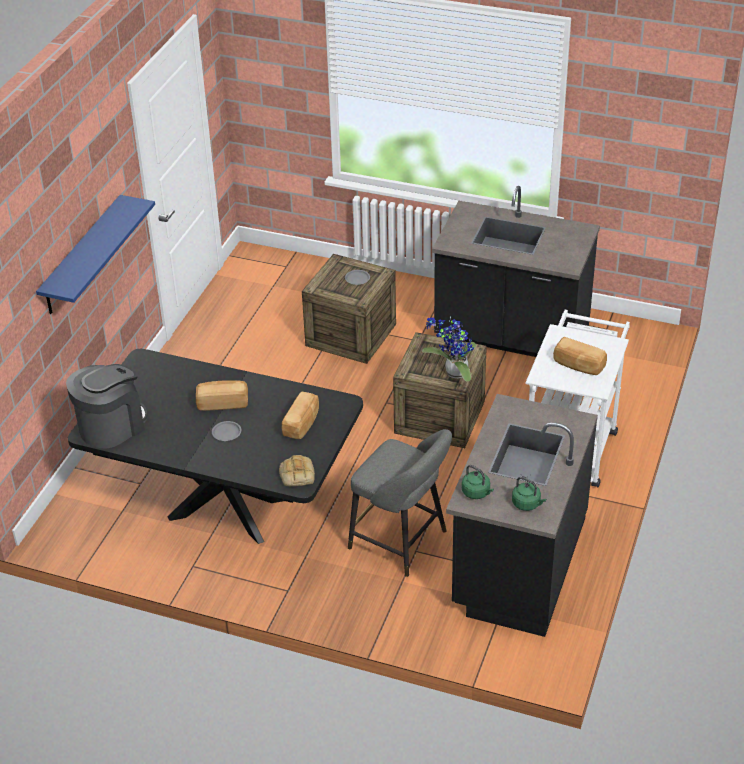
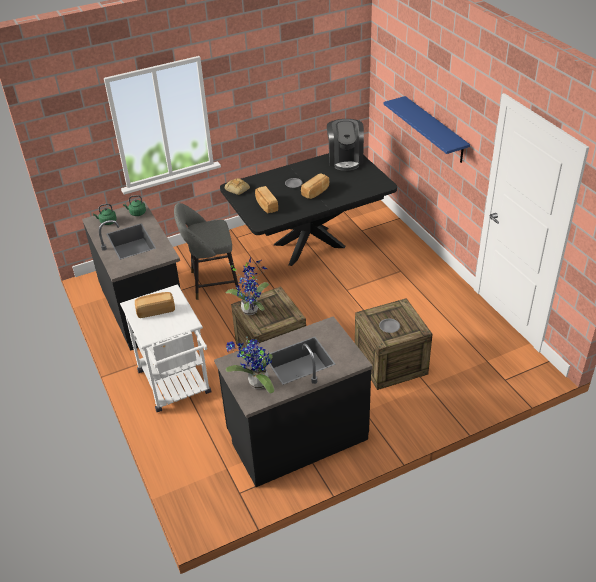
camera: 135 degrees right, 0 degrees up
(566, 239) = (256, 384): none -> potted plant

